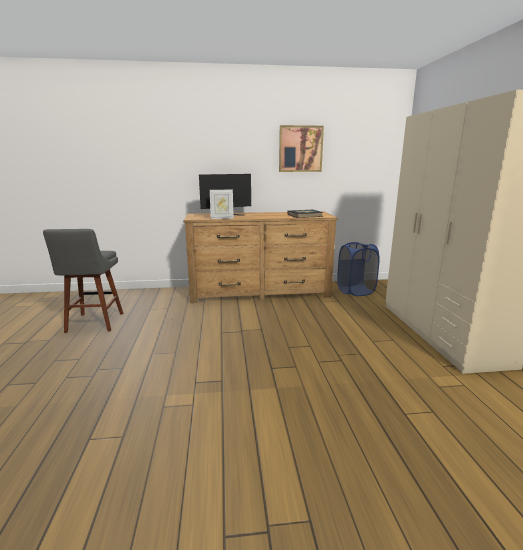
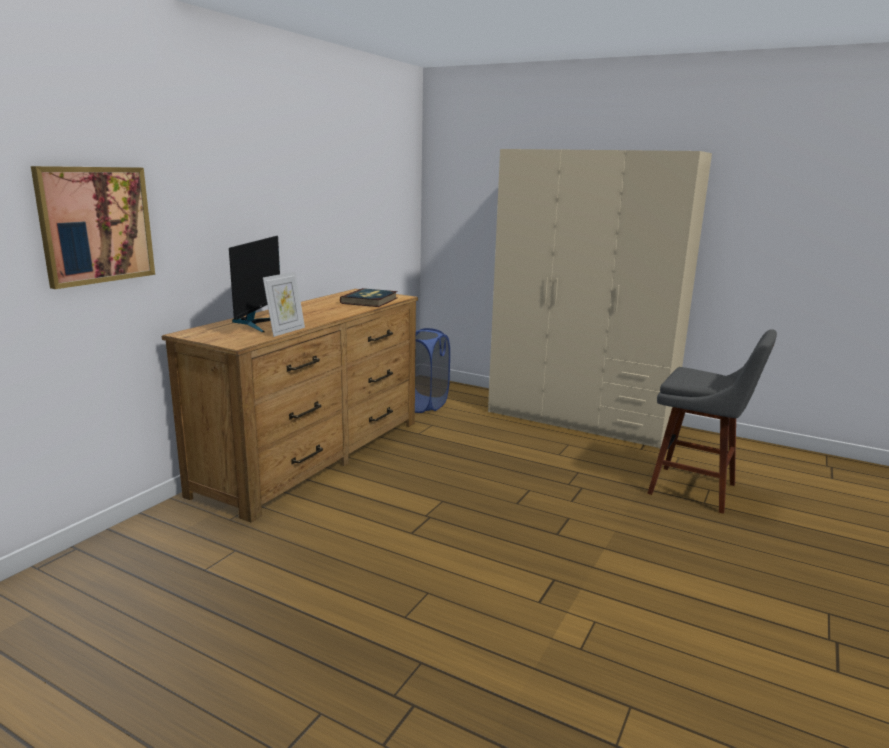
camera: 55 degrees left, 0 degrees up
(94, 324) = (163, 659): grey stool -> grey stool (697, 490)
(300, 149) = (319, 184): picture -> picture (96, 225)

